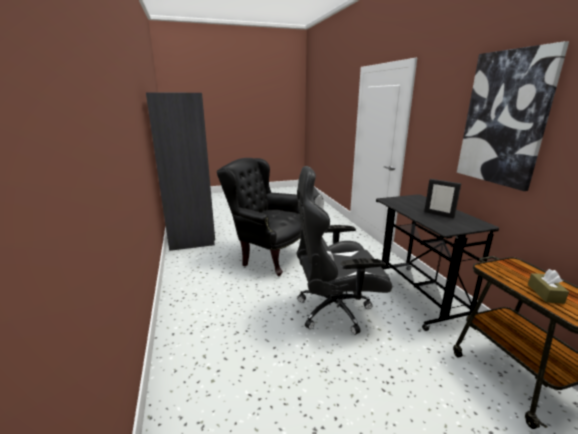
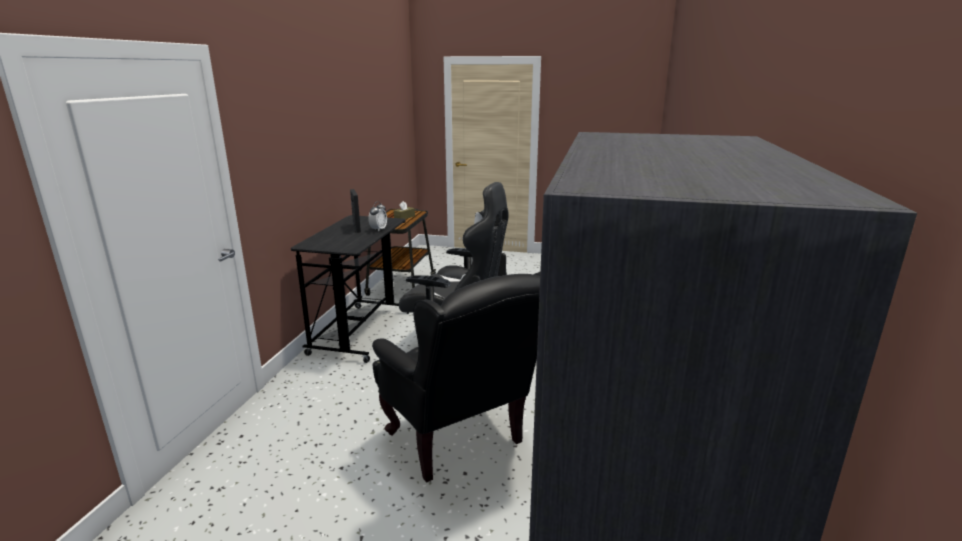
camera: 150 degrees left, 0 degrees up
(421, 217) = (378, 229): none -> alarm clock
(504, 119) = (320, 124): picture -> none

